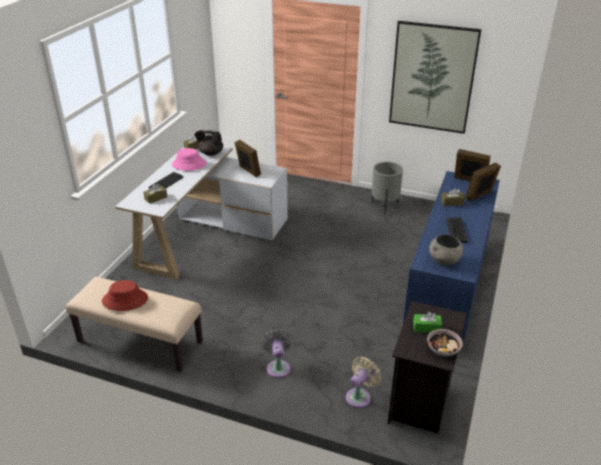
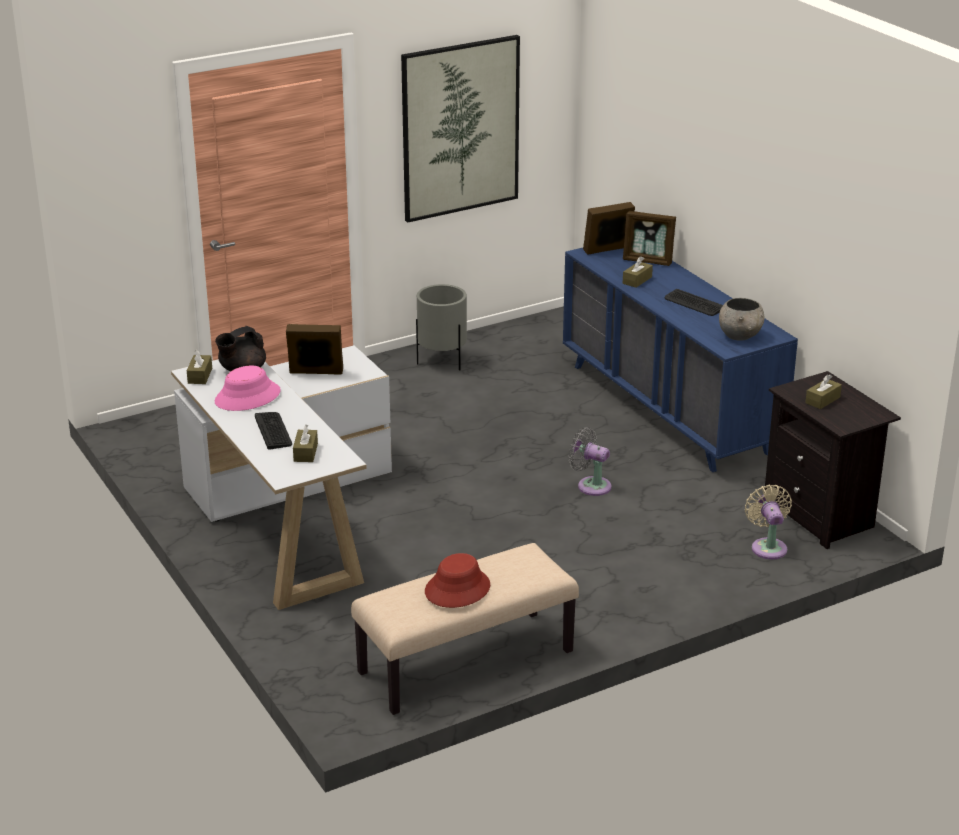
camera: 50 degrees left, 5 degrees down
(278, 367) = (653, 578): grey fan -> grey fan (591, 485)
(426, 327) = (822, 400): green tissue box -> brown tissue box
(443, 349) = (865, 407): bowl -> none
(480, 196) = (648, 261): picture frame -> picture frame turned 75 degrees counterclockwise

